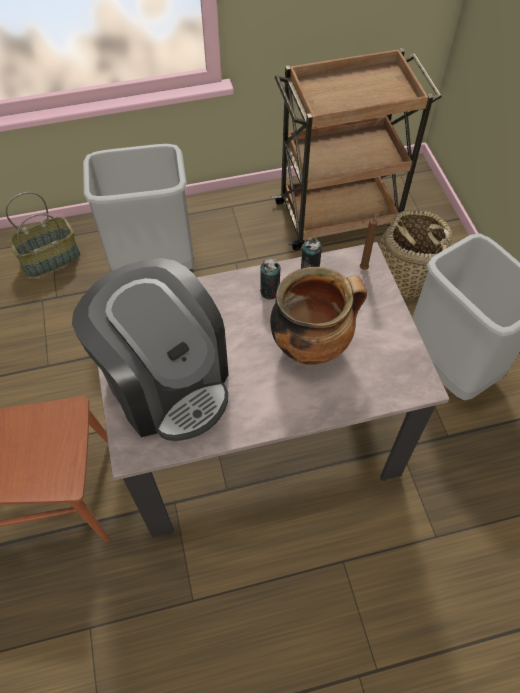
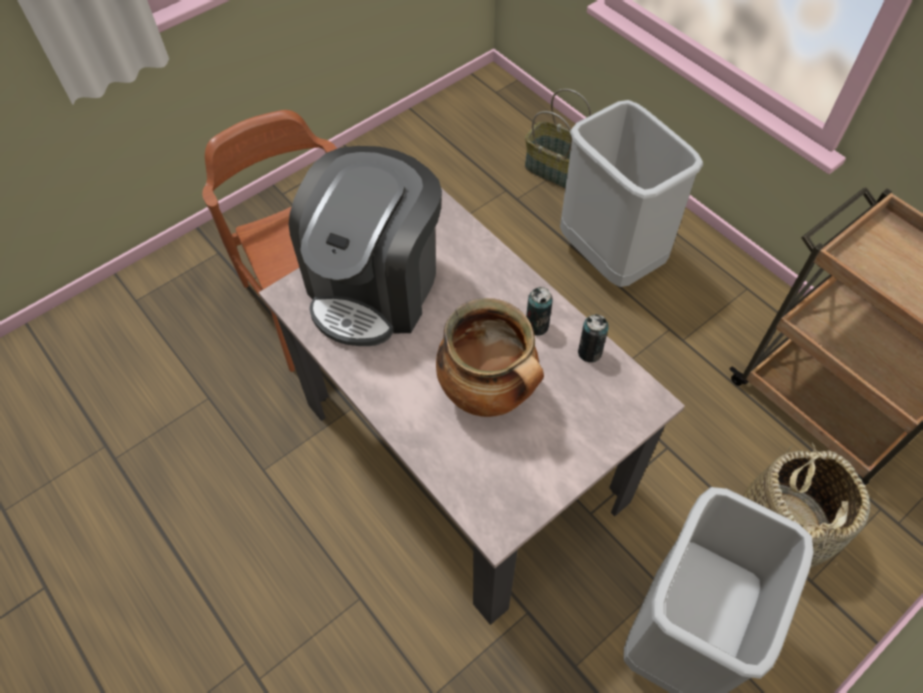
camera: 65 degrees right, 0 degrees up
(364, 268) = (633, 406): brown candle -> none

